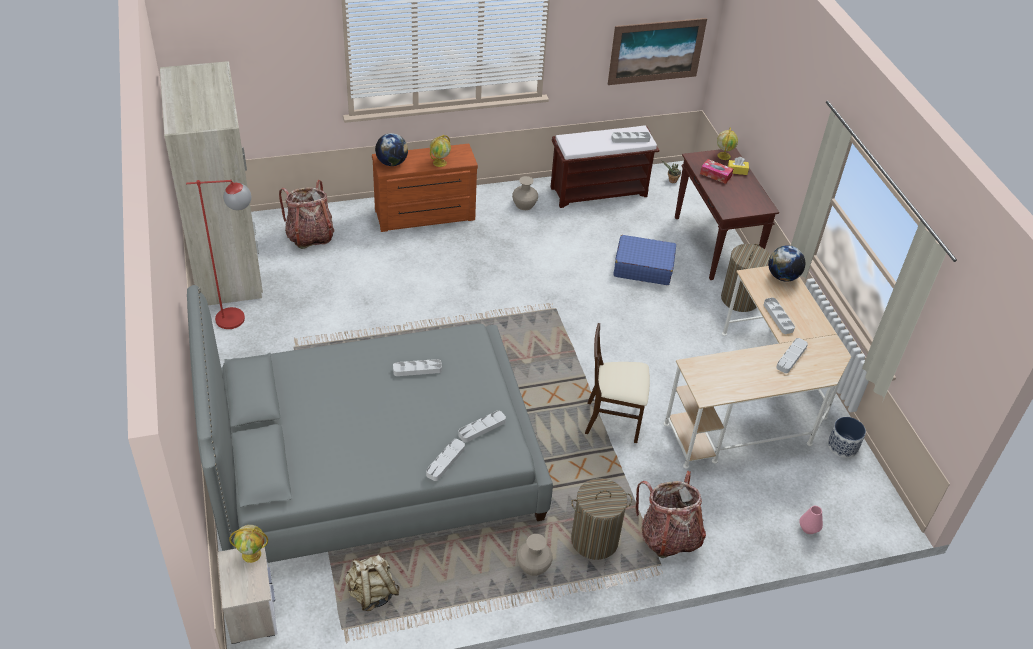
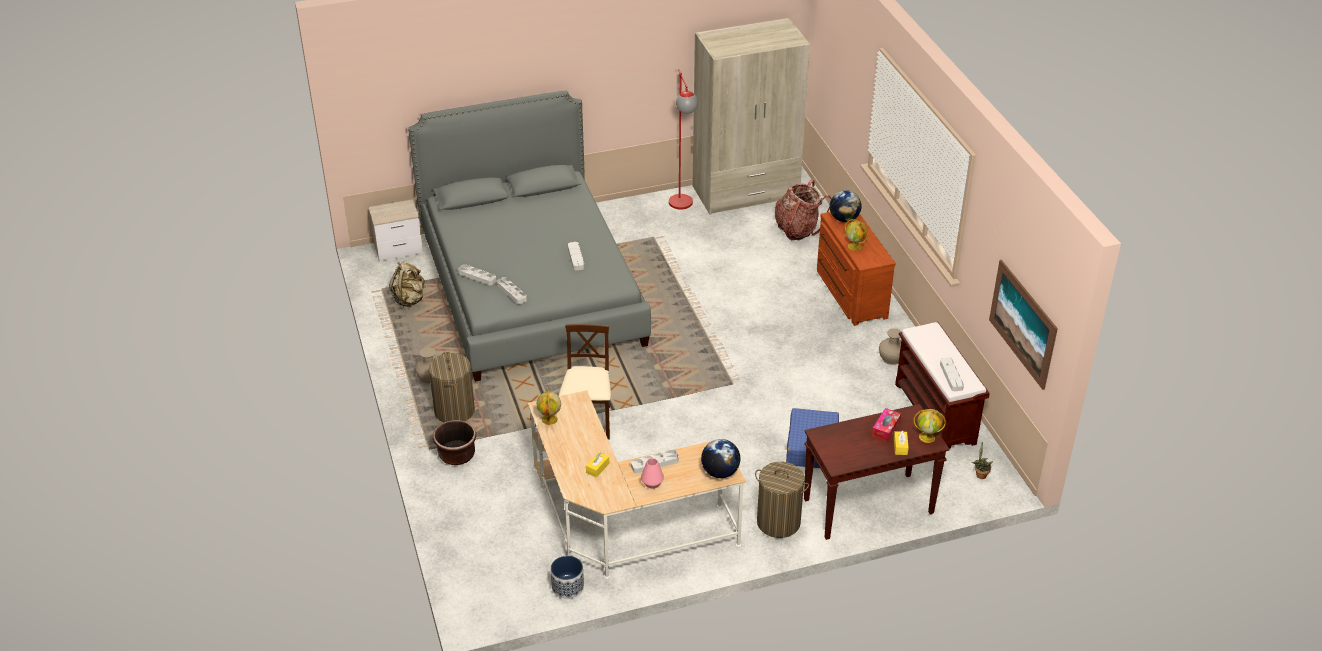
camera: 90 degrees right, 5 degrees down
(252, 554) = (409, 212): globe -> globe (550, 419)
(668, 537) = (456, 455): backpack -> brown planter
(791, 357) = (597, 468): grey tray -> yellow tissue box
(809, 528) = (465, 549): pink vase -> pink vase (652, 483)

